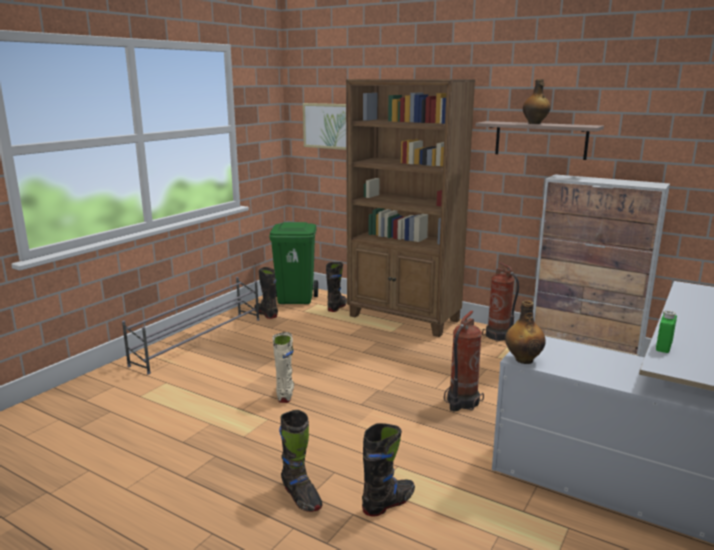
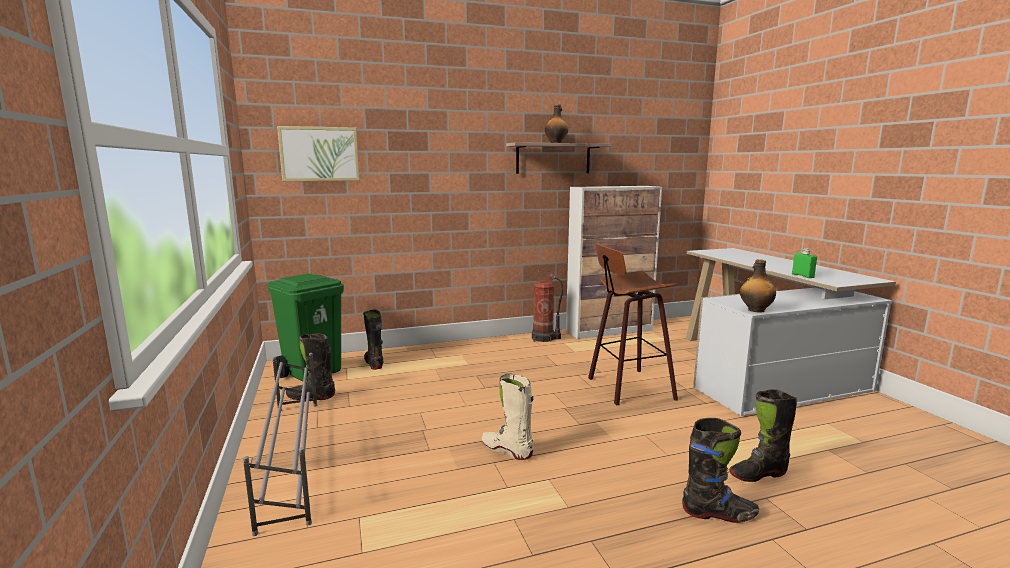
camera: 50 degrees left, 5 degrees down
(389, 503) = (758, 474): black boot -> black boot turned 105 degrees counterclockwise
(404, 318) = (454, 351): brown bookcase -> none
(461, 402) = (627, 388): fire extinguisher -> stool

